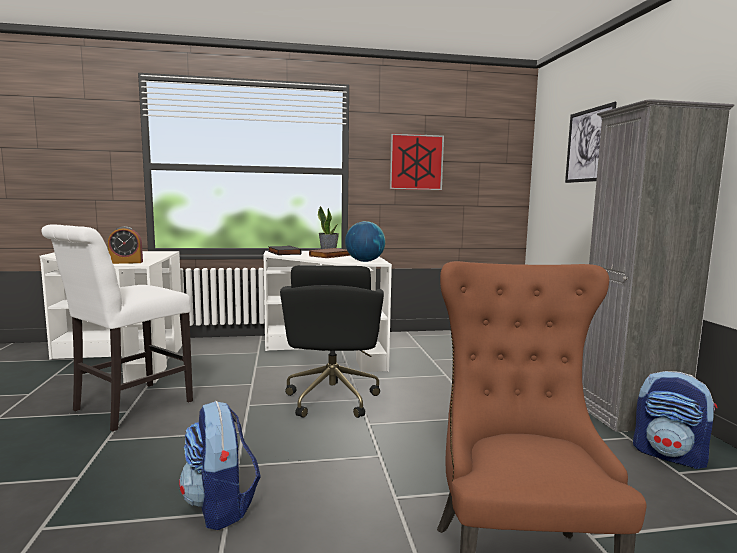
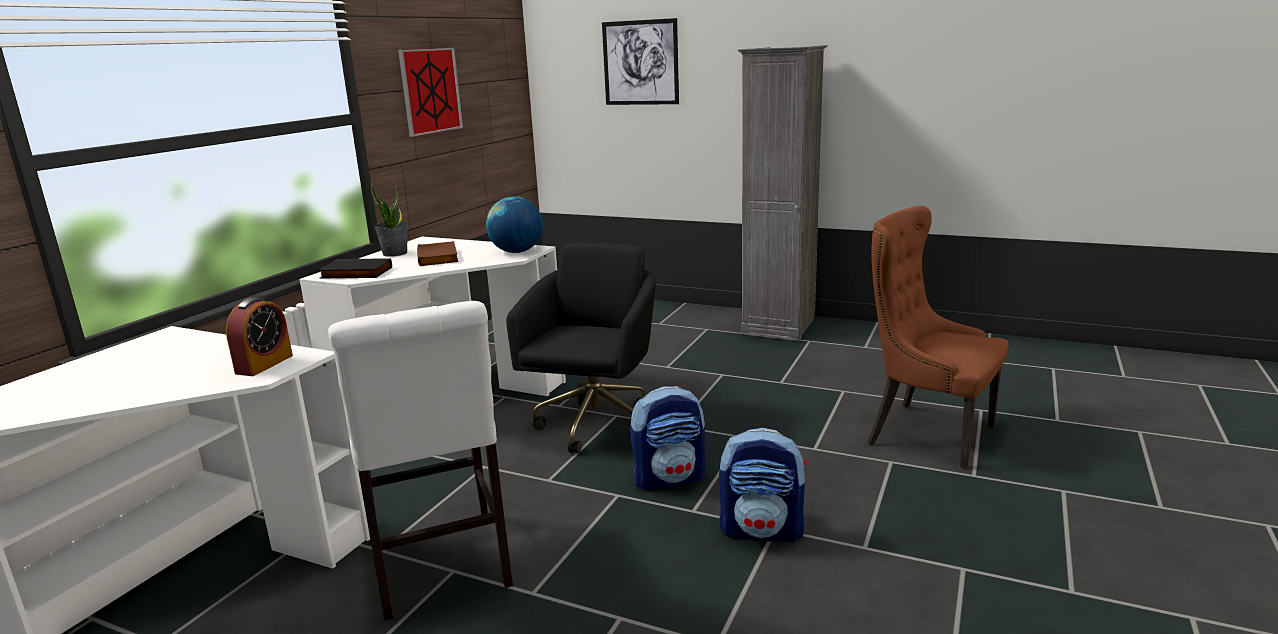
camera: 55 degrees left, 10 degrees up
(332, 398) = (594, 428): black office chair -> black office chair turned 105 degrees counterclockwise
(670, 455) = (843, 340): backpack -> backpack (670, 478)

